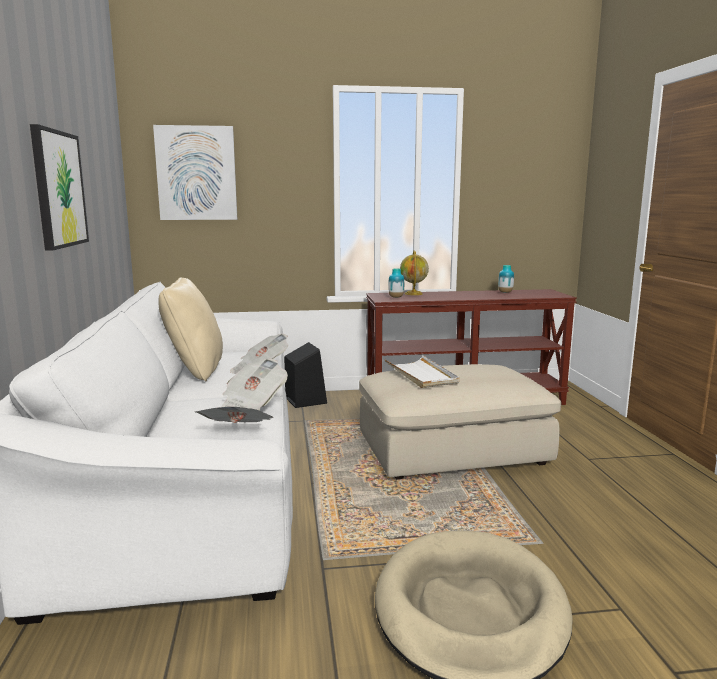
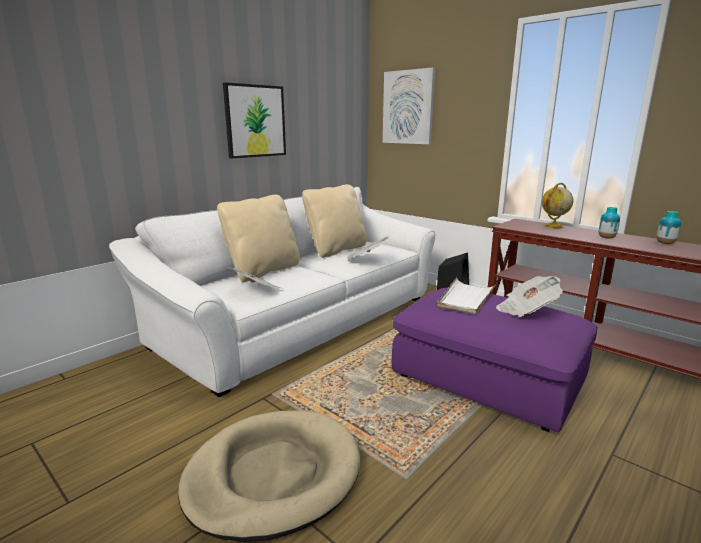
camera: 50 degrees right, 5 degrees up
(174, 415) = (263, 271): none -> beige pillow
(252, 405) = (305, 278): newspaper -> newspaper (526, 310)
(396, 297) = (524, 226): vase -> vase (606, 238)
(453, 449) = (488, 378): beige ottoman -> purple ottoman

